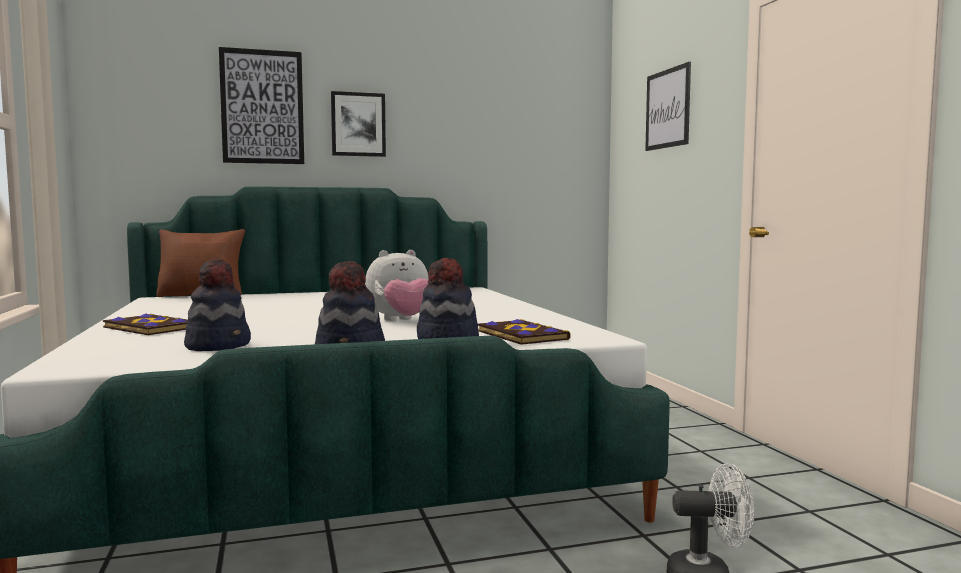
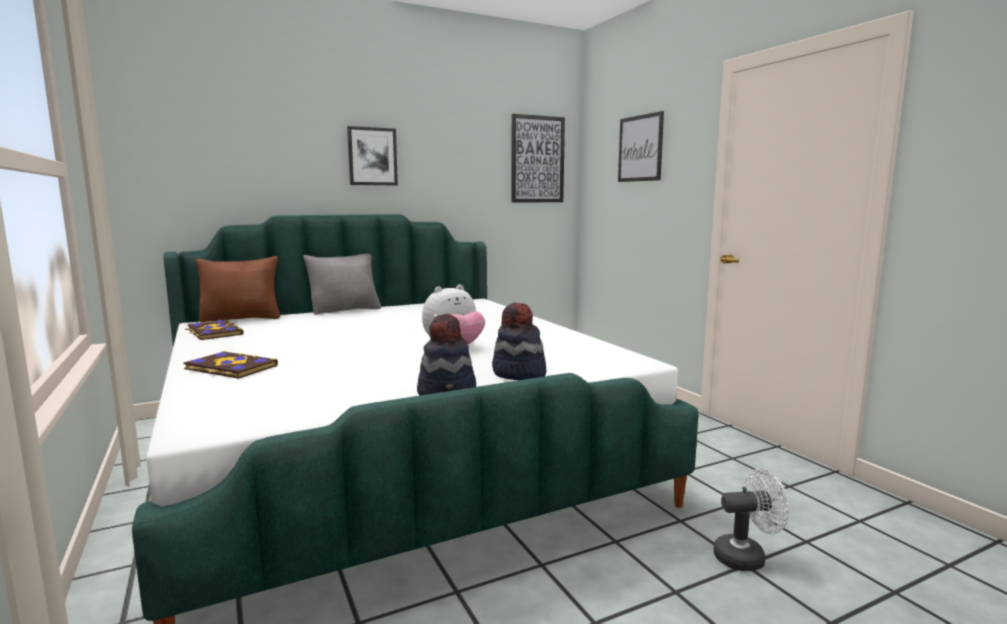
camera: 10 degrees left, 5 degrees up
(219, 345) = (320, 390): hat -> none
(262, 107) = (284, 140): picture -> picture (537, 159)
(317, 292) = (345, 310): none -> grey pillow
(520, 335) = (571, 362): book -> book (213, 332)

